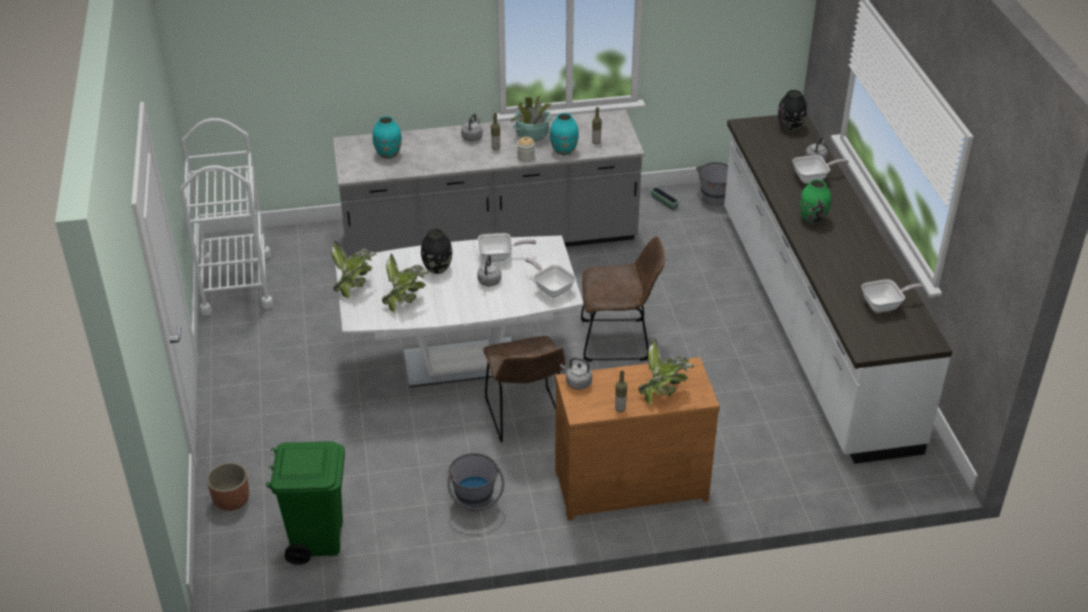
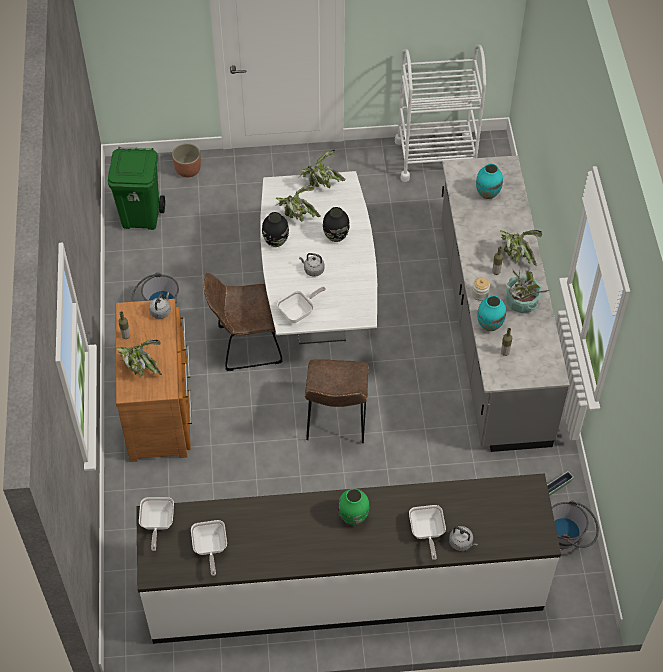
camera: 95 degrees right, 15 degrees up
(472, 137) = (516, 255): grey kettle -> potted plant
(500, 257) = (348, 279): frying pan -> frying pan (157, 524)
(790, 127) = (527, 531): black vase -> black vase (275, 241)

